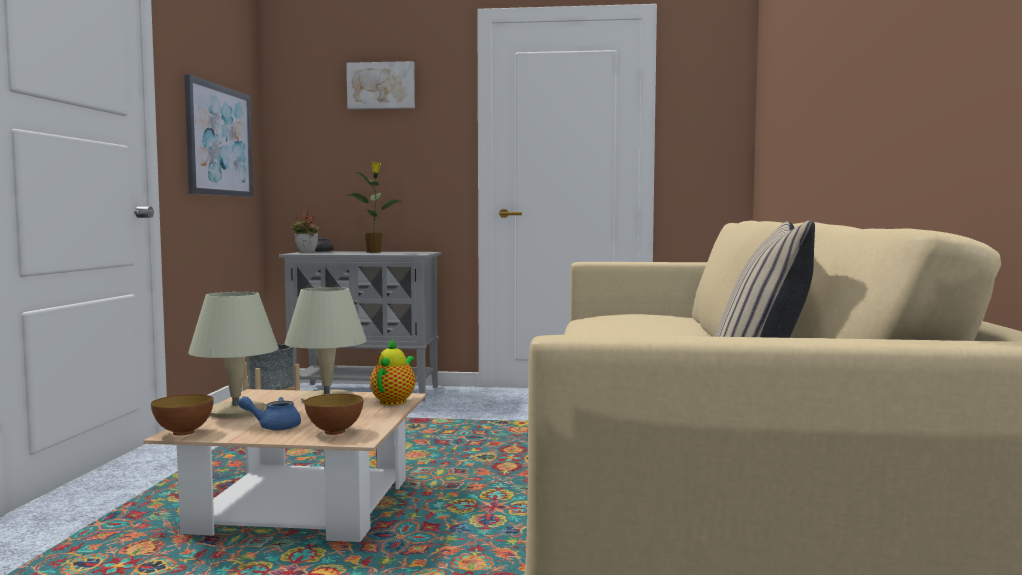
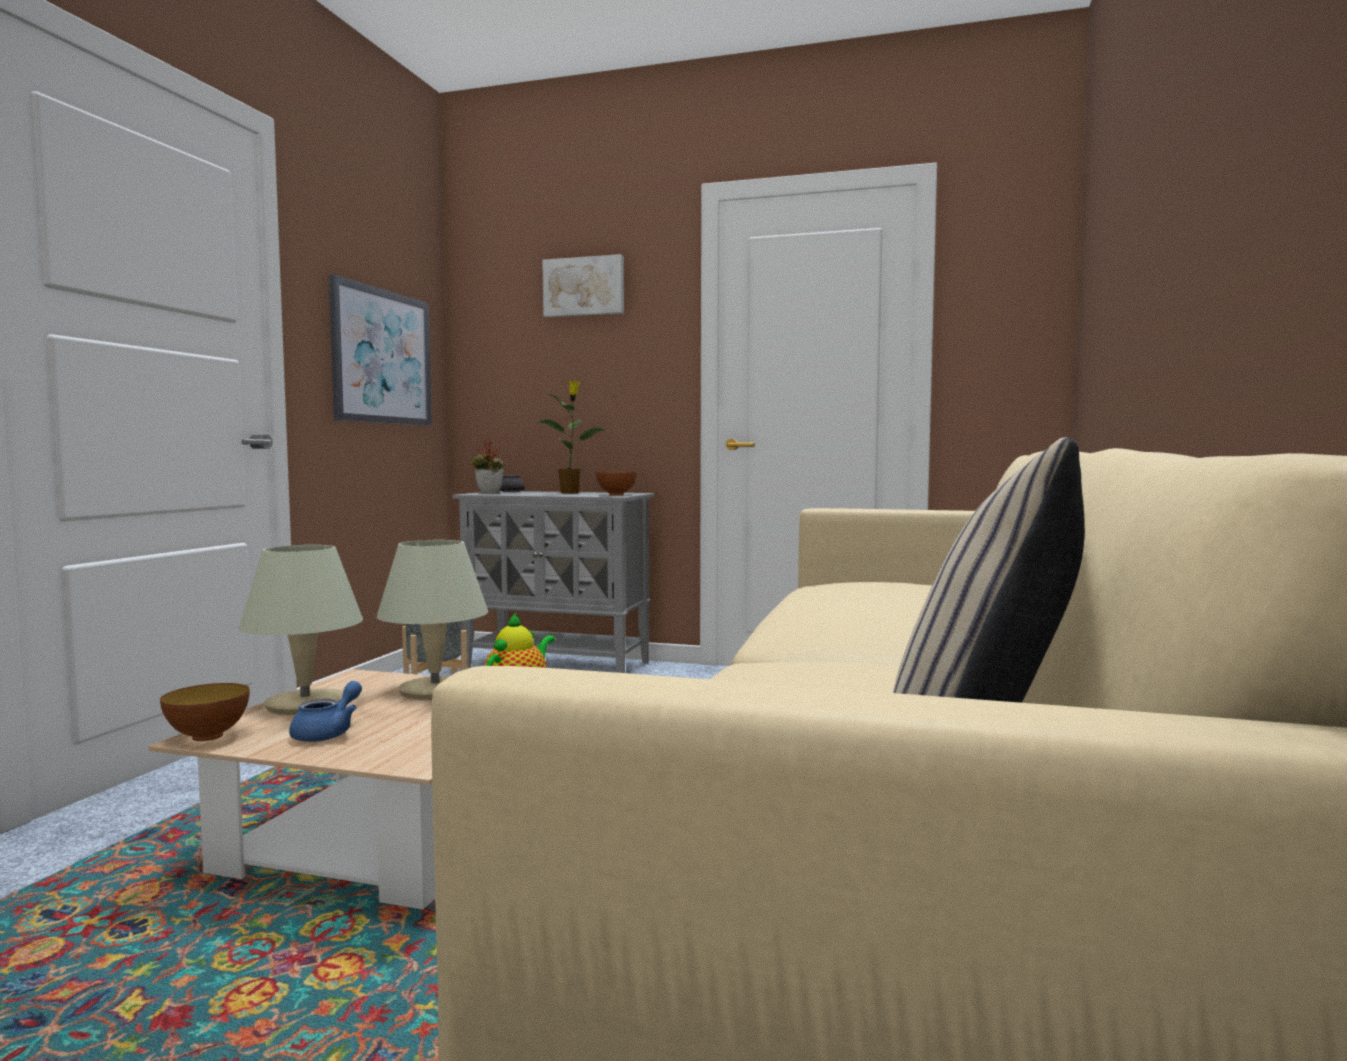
camera: 10 degrees right, 0 degrees up
(273, 426) = (328, 733): blue teapot -> blue teapot turned 105 degrees clockwise
(334, 432) = (399, 747): bowl -> bowl (616, 495)

